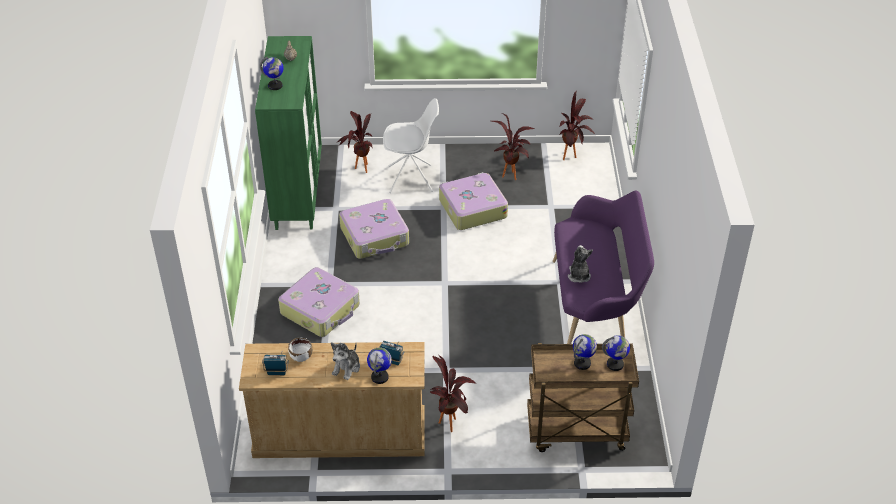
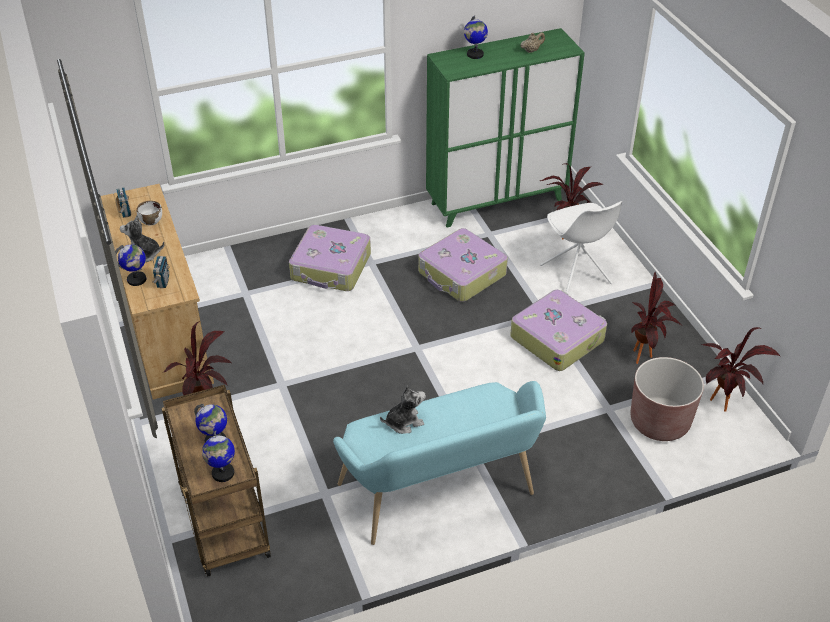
camera: 70 degrees right, 0 degrees up
(572, 188) = (659, 422): none -> brown planter
(594, 308) = (441, 495): purple bench -> turquoise bench

